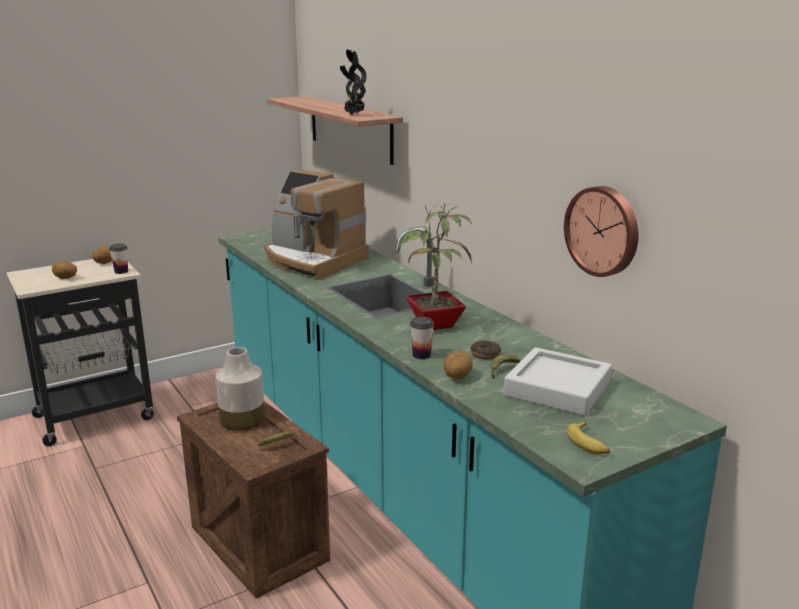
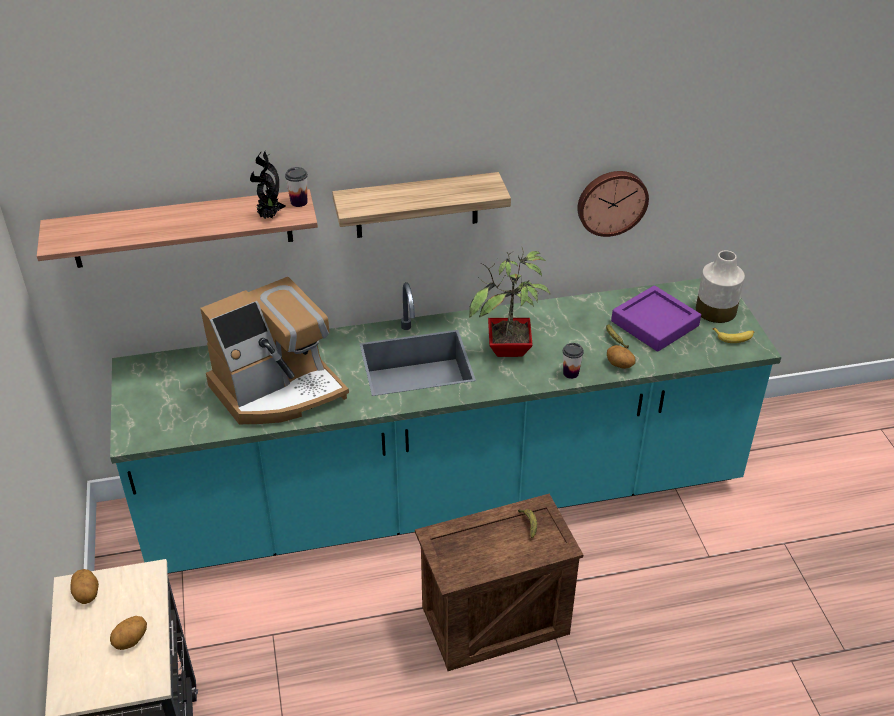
camera: 70 degrees left, 20 degrees up
(121, 271) = (142, 578): cup -> cup (299, 202)
(242, 418) = (471, 543): beige vase -> beige vase (715, 310)
(457, 162) = (417, 205): none -> shelf
(485, 354) = (583, 339): donut -> none
(557, 389) = (655, 323): grey tray -> purple tray

